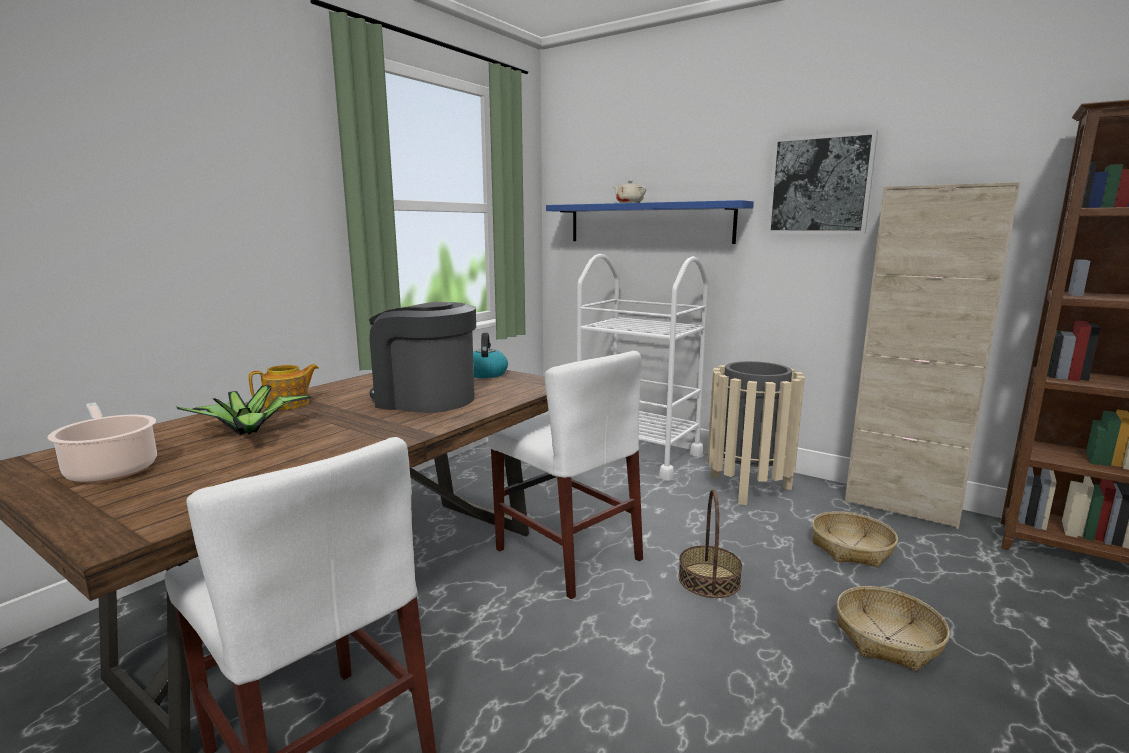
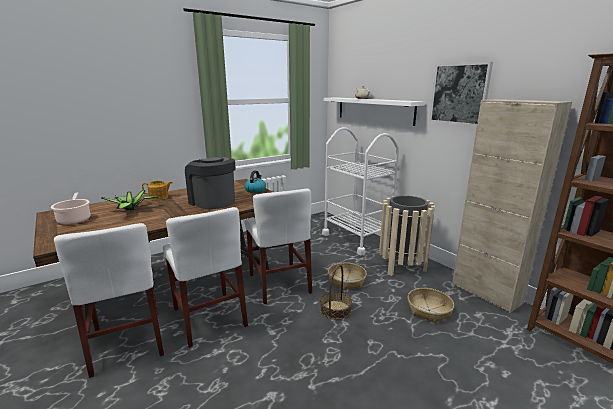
camera: 20 degrees right, 5 degrees up
(478, 651) = (209, 317): none -> white chair
(648, 223) = (374, 110): blue shelf -> white shelf
(887, 638) = (401, 359): basket -> basket (346, 281)

